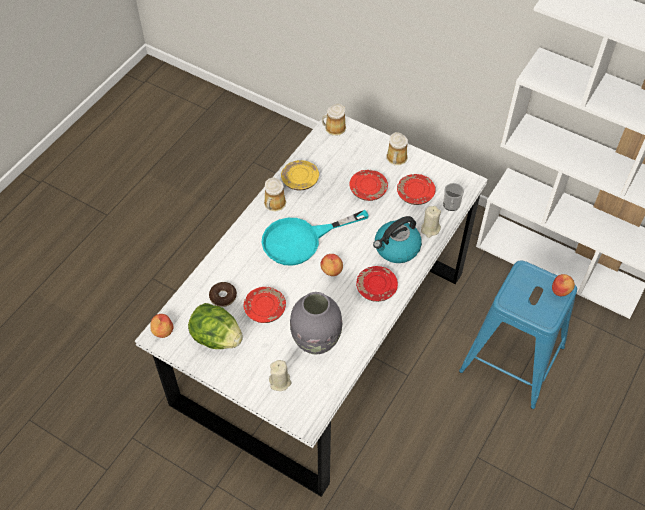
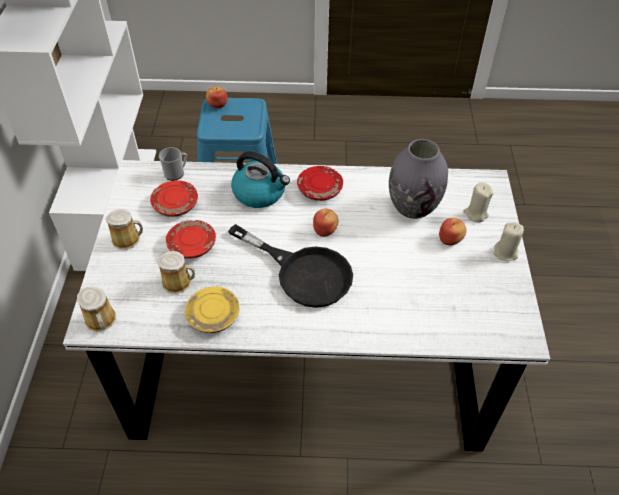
camera: 120 degrees left, 5 degrees down
(162, 331) = (516, 337): apple -> apple (450, 239)
(216, 337) = (478, 285): lettuce -> none
(223, 297) = (429, 305): donut -> none
(265, 309) = (413, 262): red plate -> none
(274, 204) = (268, 323): mug -> mug (179, 282)
(301, 240) = (303, 272): turquoise frying pan -> black frying pan
(430, 229) = (218, 178): beige candle -> beige candle (505, 253)

